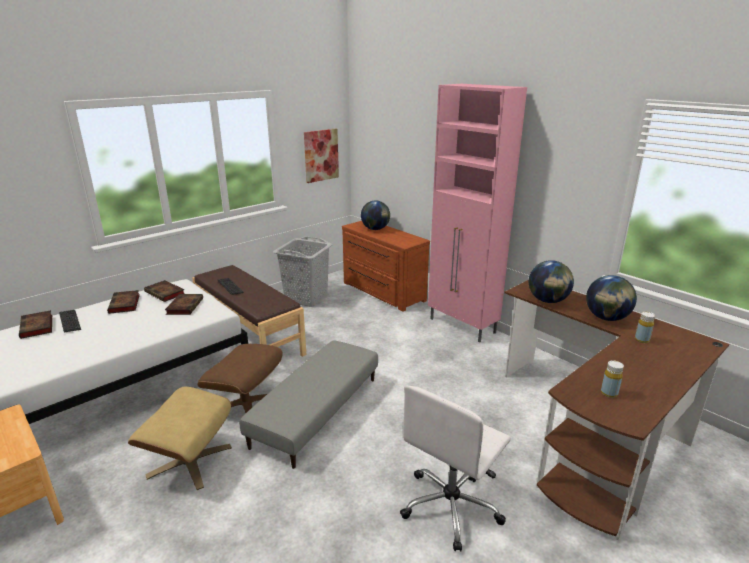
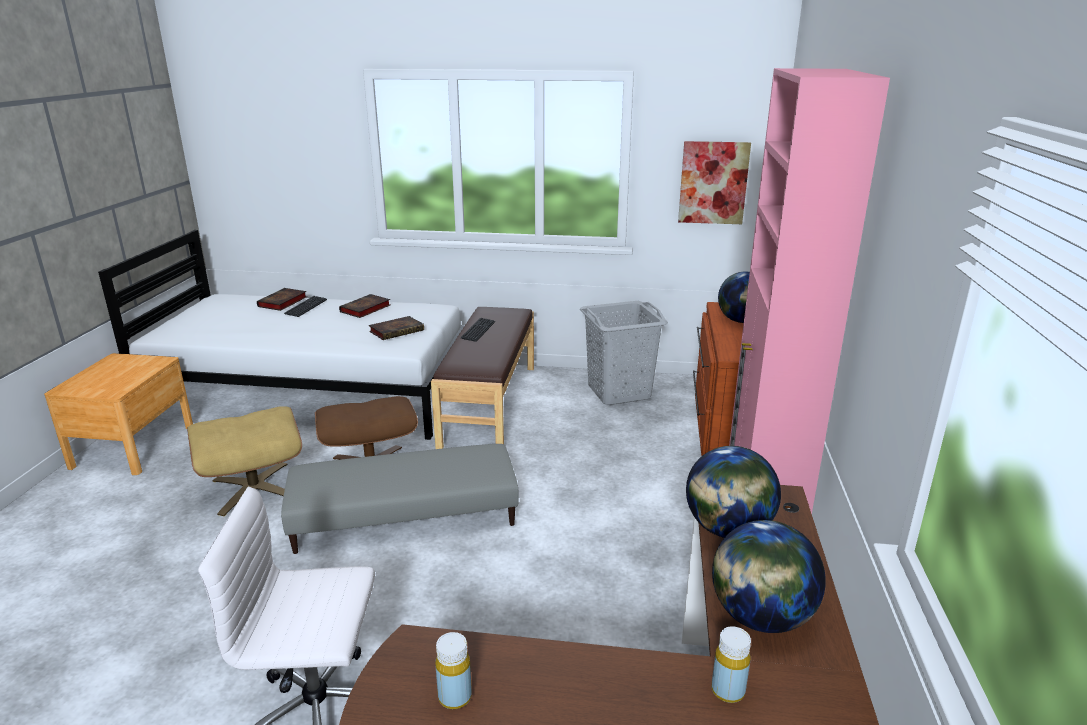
camera: 50 degrees right, 0 degrees up
(166, 293) = (410, 312): book -> none

